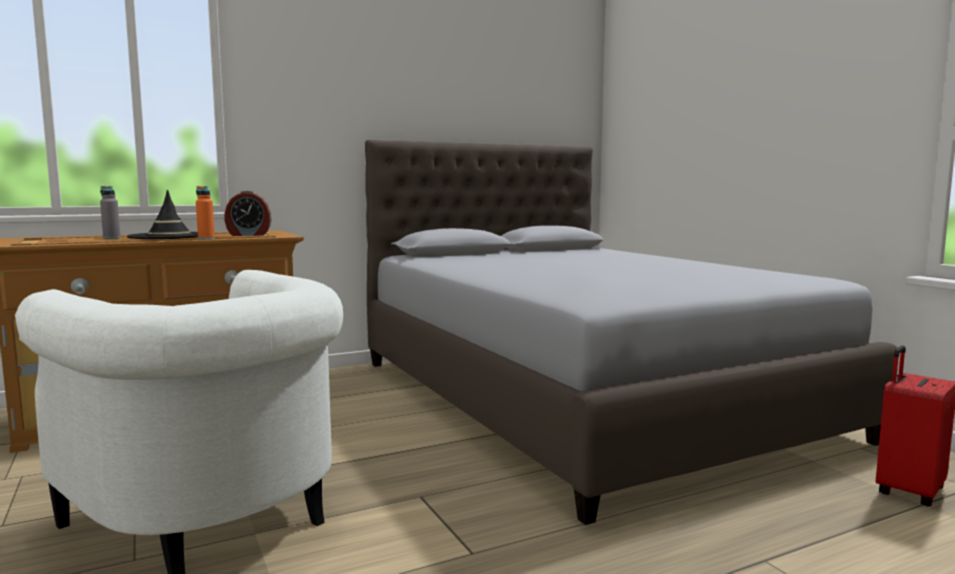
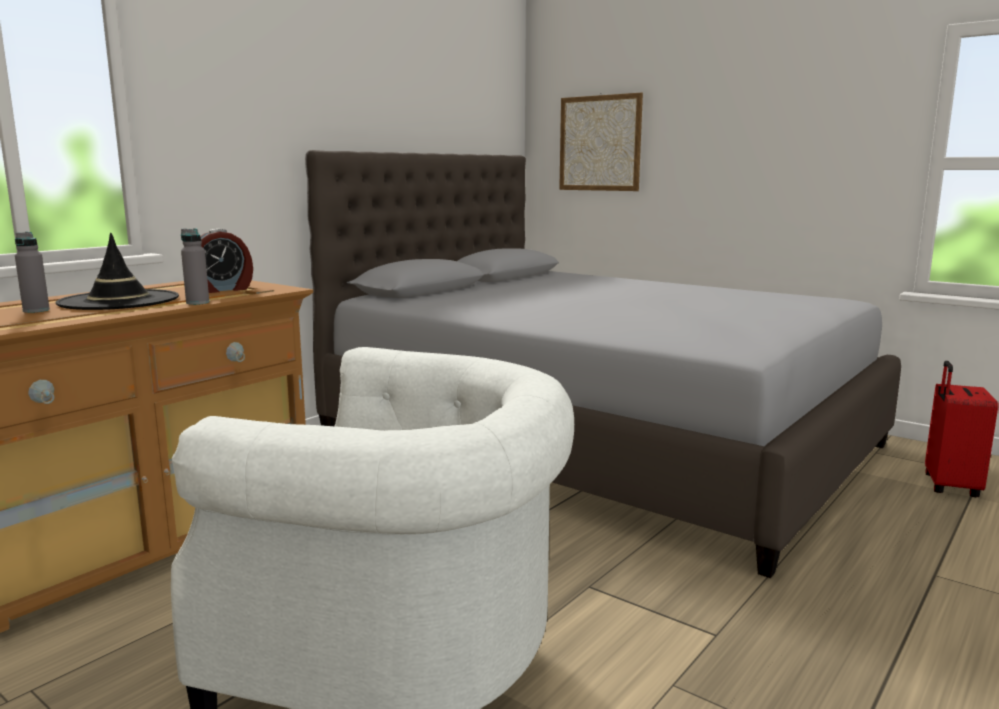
camera: 25 degrees left, 5 degrees up
(206, 239) = (197, 302): orange bottle -> grey bottle
(653, 132) = (600, 142): none -> picture

